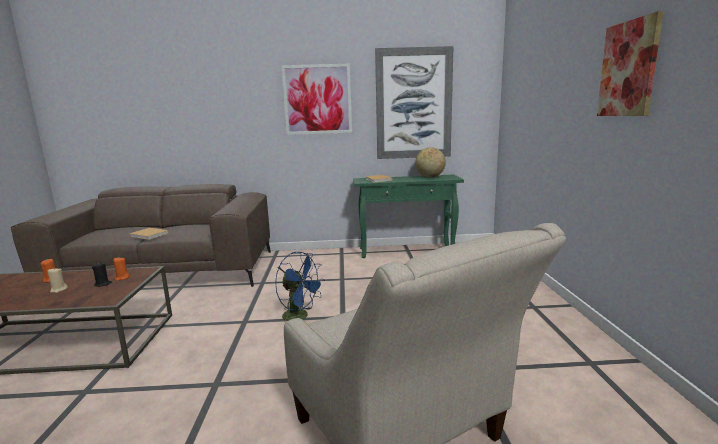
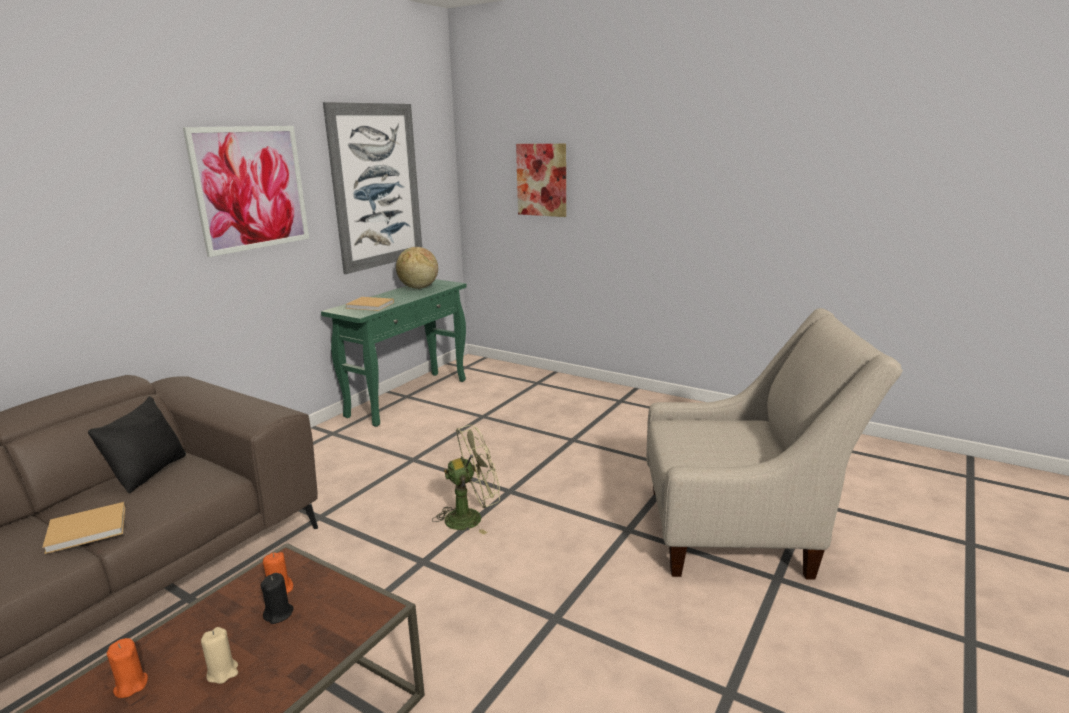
camera: 55 degrees left, 5 degrees up
(200, 226) = (149, 472): none -> black pillow
(300, 317) = (471, 517): blue fan -> green fan
(628, 69) = (688, 165): picture -> picture (542, 180)

